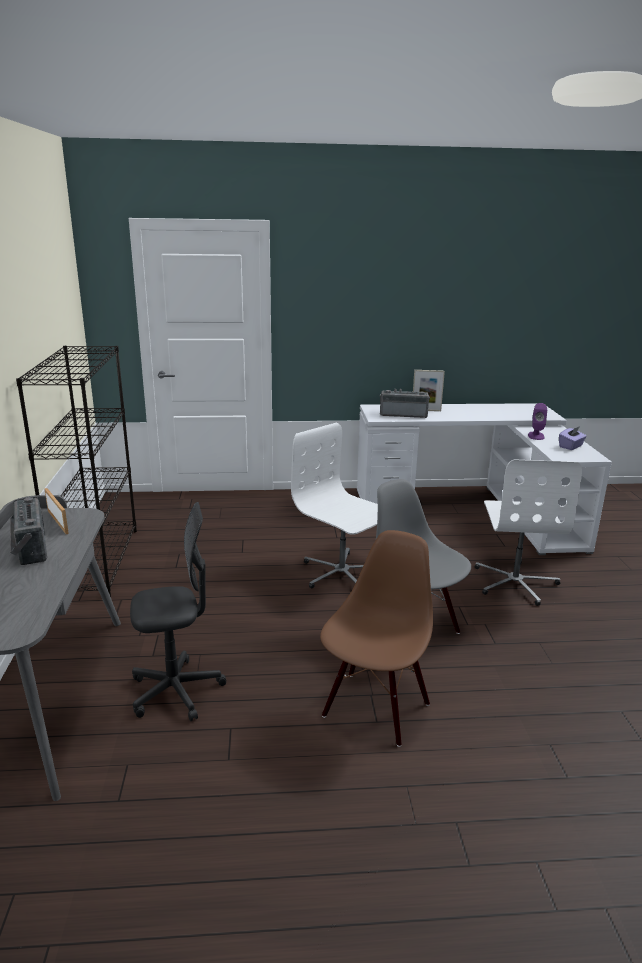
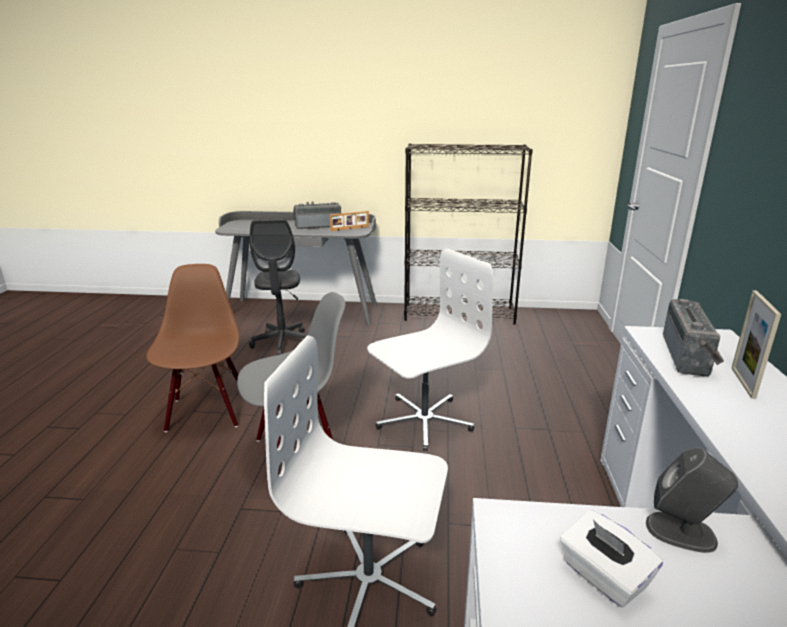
camera: 100 degrees right, 0 degrees up
(375, 708) = (207, 412): brown chair -> brown chair turned 135 degrees counterclockwise
(536, 436) = (682, 532): purple speaker -> grey speaker
(571, 446) = (603, 577): purple tissue box -> white tissue box

